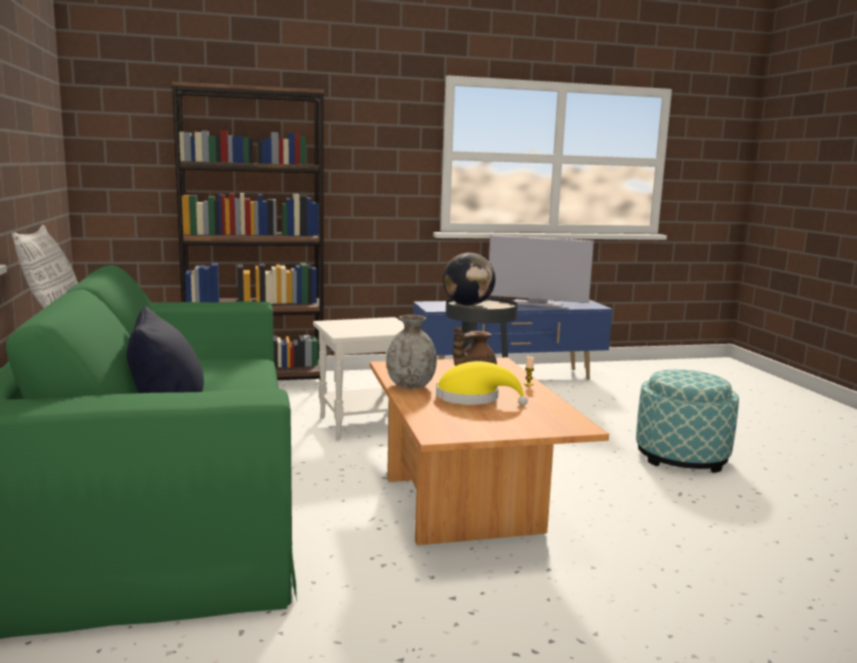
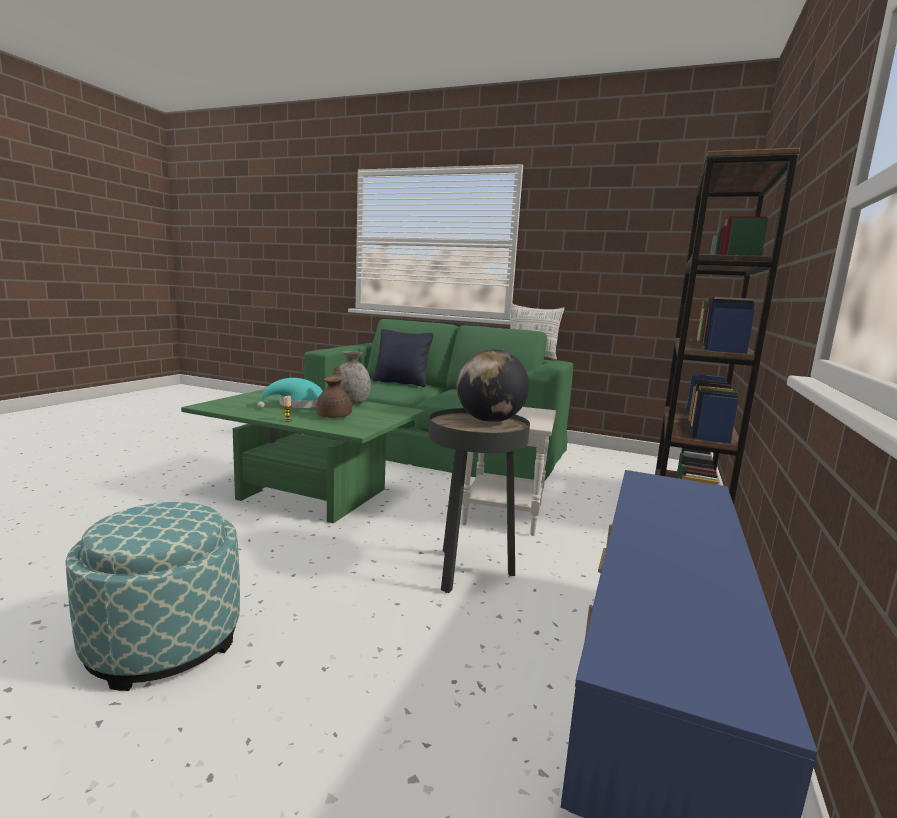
camera: 125 degrees right, 0 degrees up
(467, 504) = (308, 495): brown coffee table -> green coffee table
(473, 398) = (298, 405): yellow hat -> turquoise hat
(537, 304) = (686, 580): television -> none

